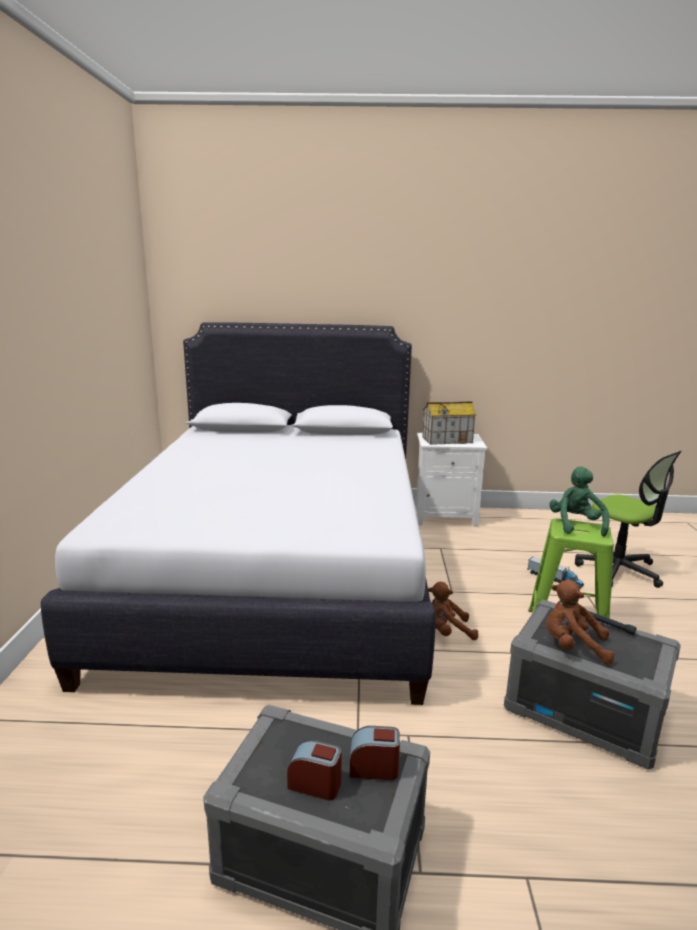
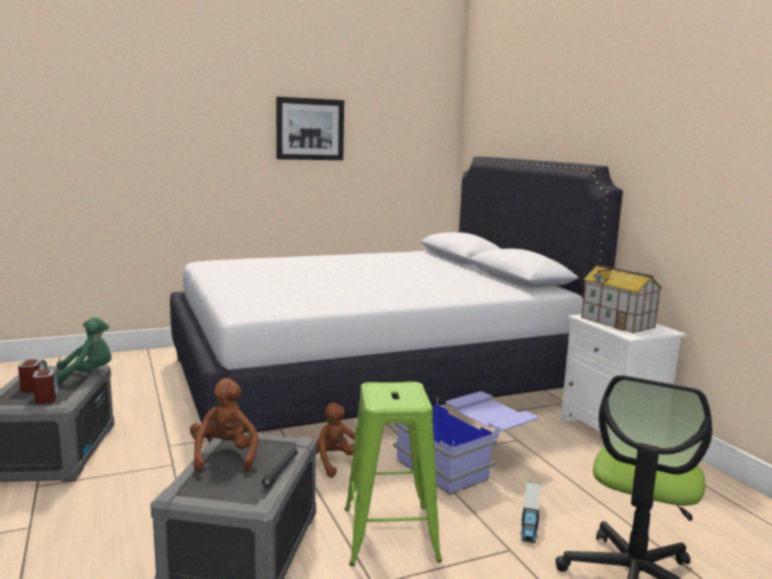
camera: 65 degrees right, 5 degrees down
(63, 308) = (310, 129): none -> picture
(467, 576) = (464, 462): none -> blue storage box
(575, 525) = (409, 392): green plush toy -> green plush toy (88, 374)

